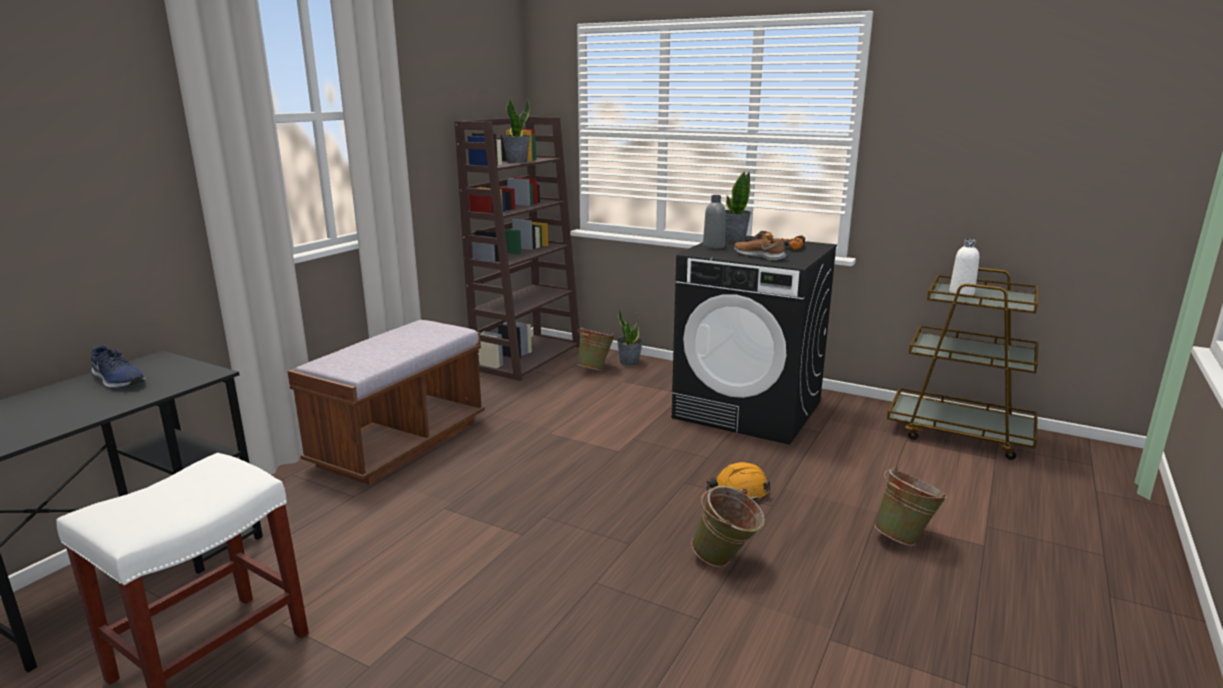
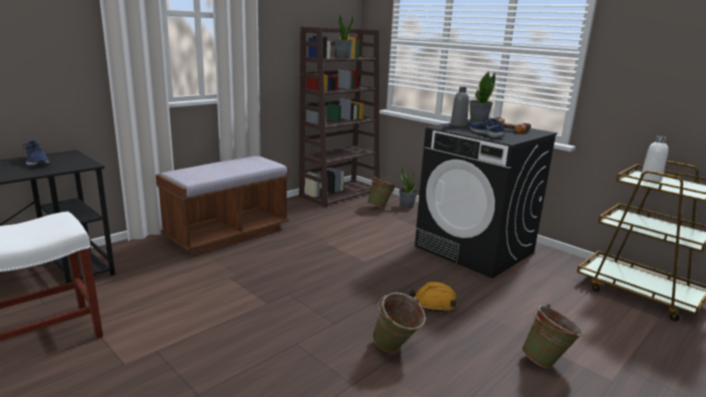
camera: 15 degrees right, 0 degrees up
(759, 256) = (486, 134): brown shoe -> blue shoe

